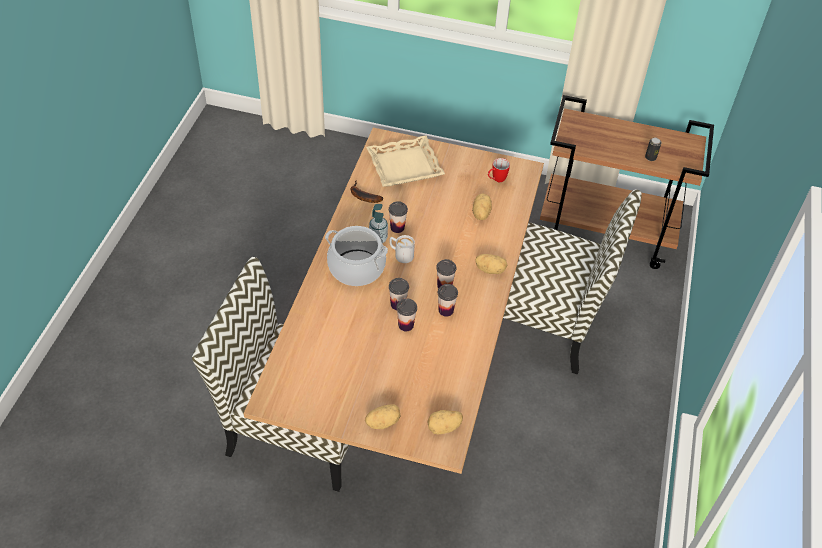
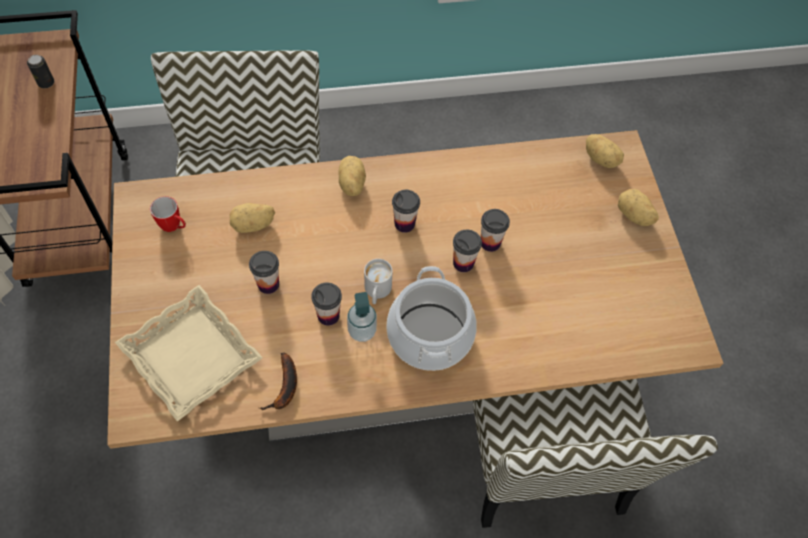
camera: 115 degrees left, 10 degrees up
(446, 310) = (443, 209): cup -> cup (268, 284)

